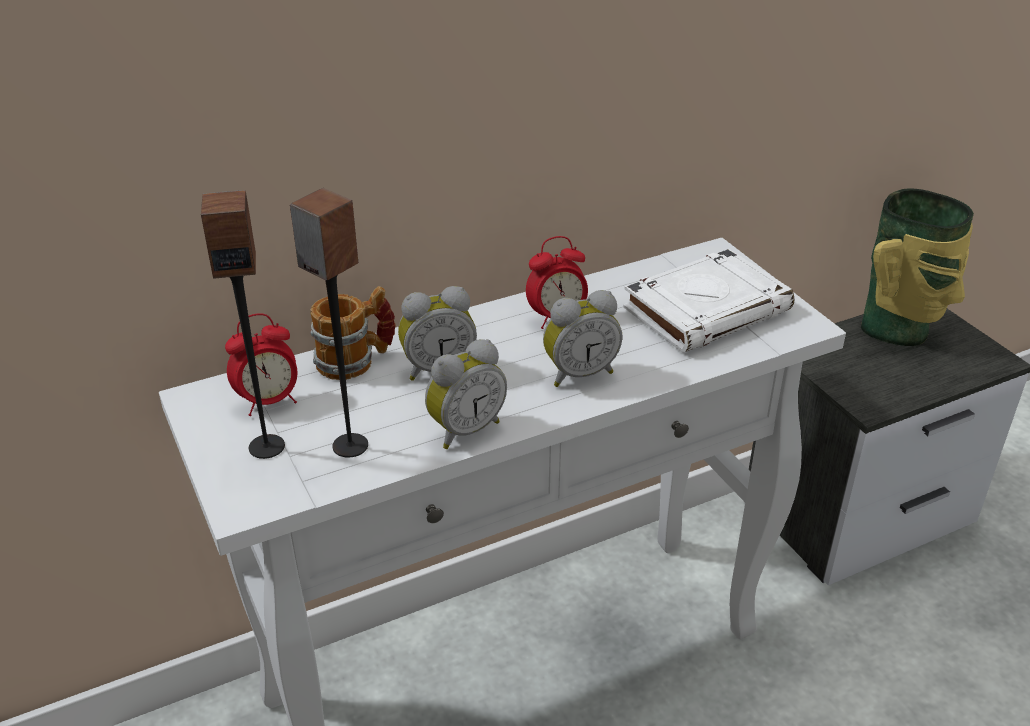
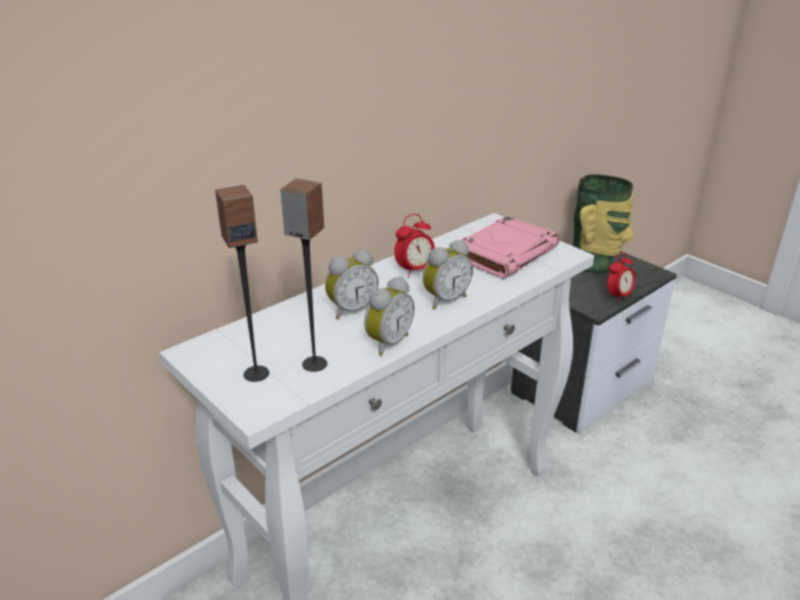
camera: 15 degrees left, 5 degrees down
(269, 402) = (244, 346): alarm clock -> alarm clock (618, 296)
(356, 360) = (293, 313): mug -> none
(707, 309) = (506, 253): white book -> pink book

